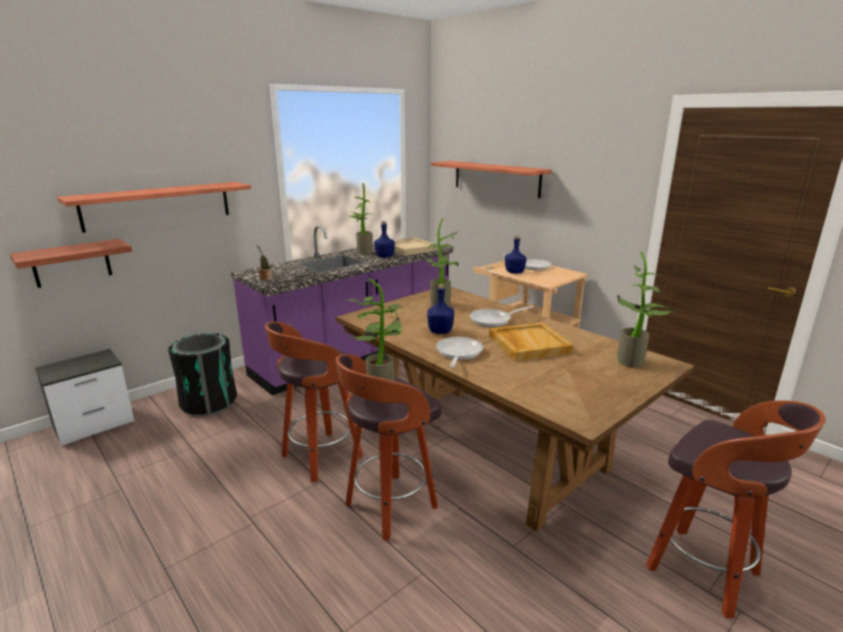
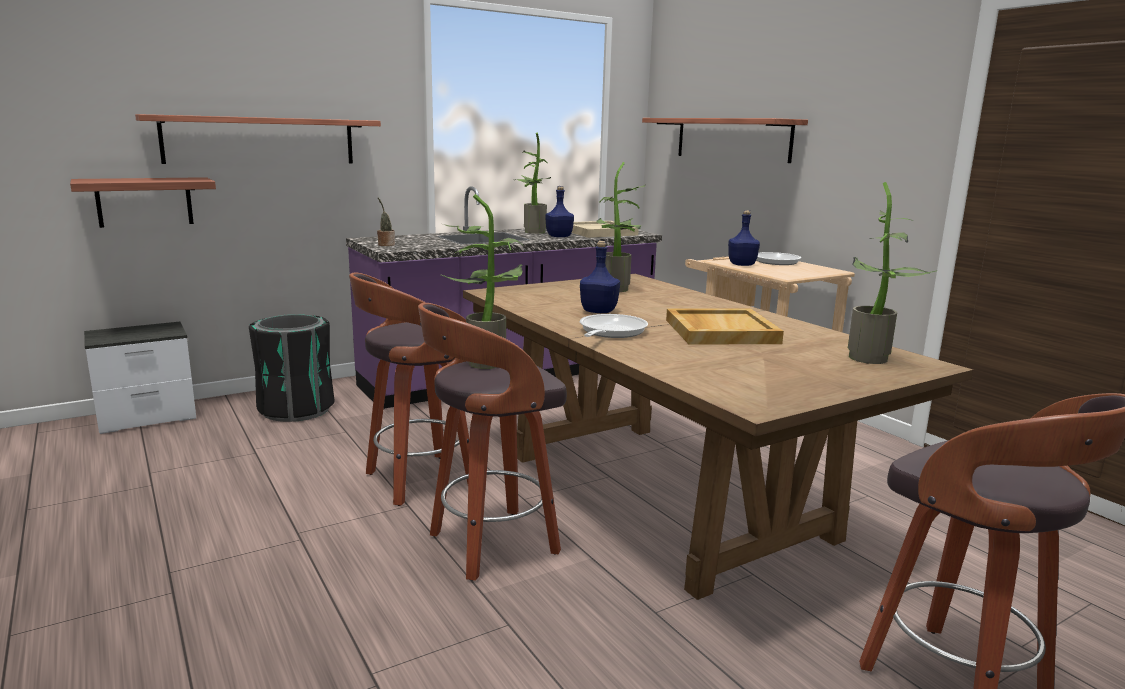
camera: 10 degrees right, 5 degrees down
(494, 320) = (684, 307): frying pan -> none

